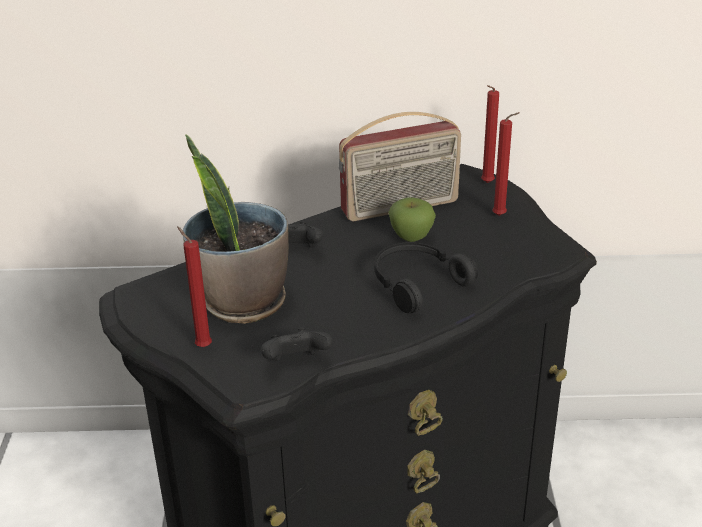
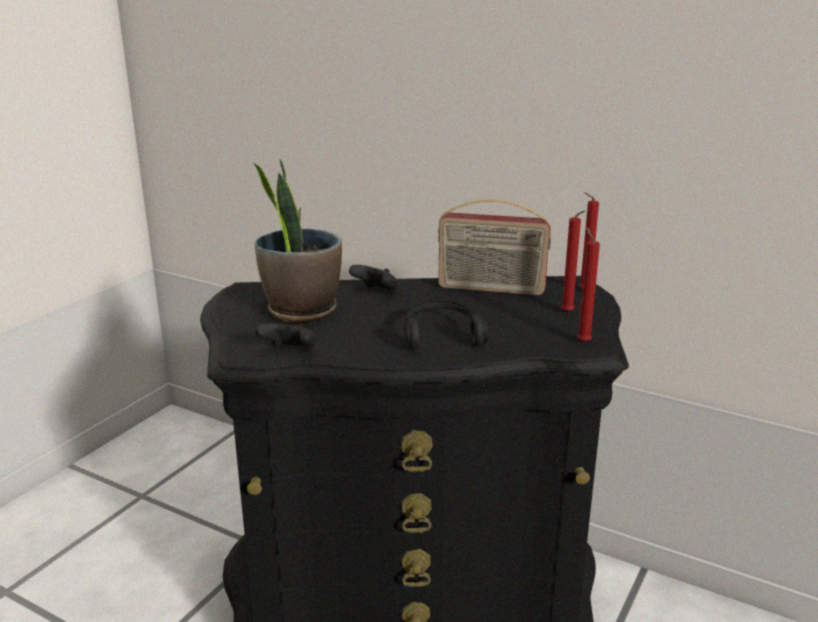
camera: 30 degrees right, 10 degrees down
(201, 346) = (242, 326): red candle -> red candle (582, 341)
(411, 237) = (475, 307): apple -> none

